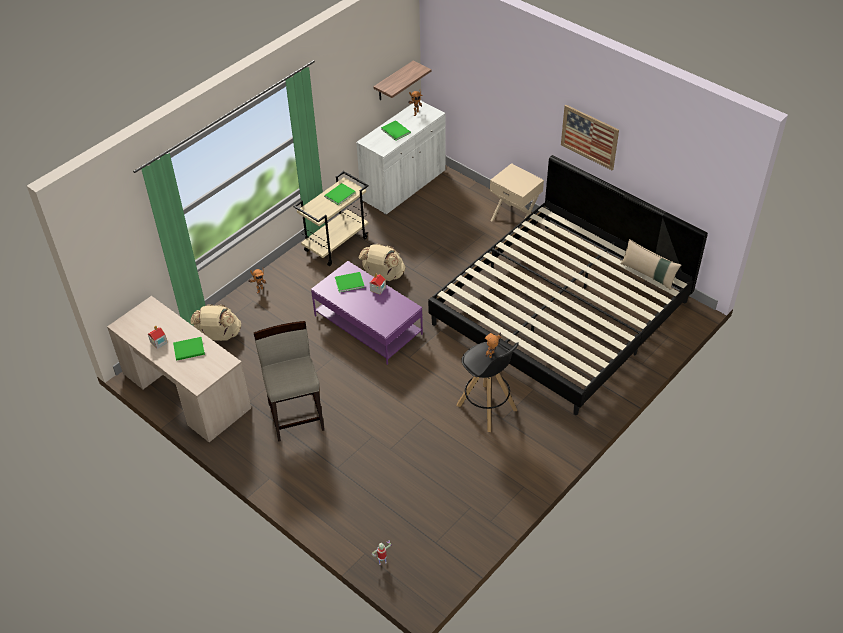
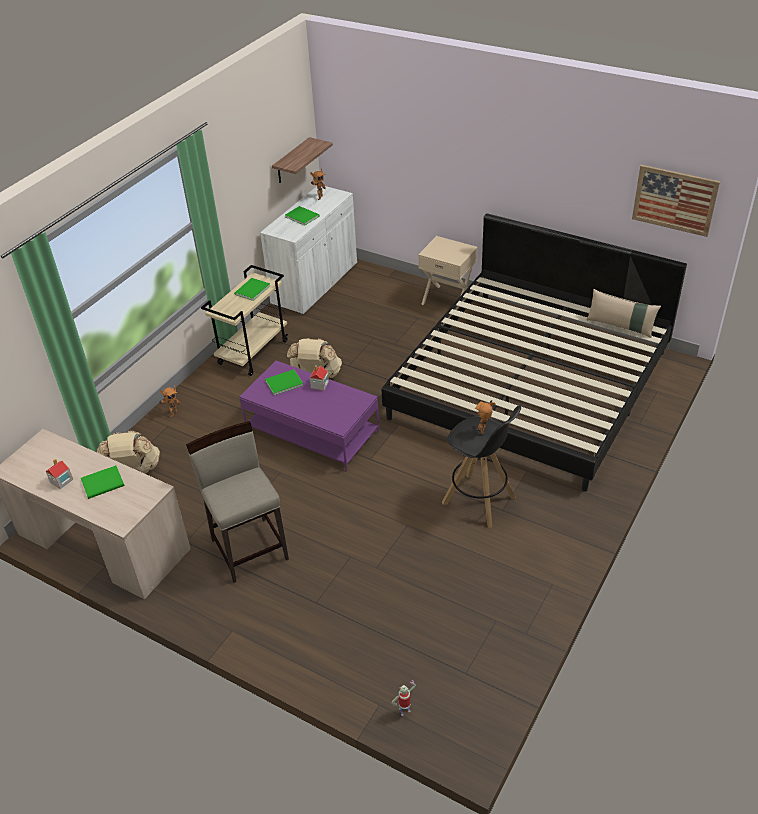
camera: 10 degrees left, 5 degrees down
(589, 137) = (530, 181): picture -> picture (674, 200)

